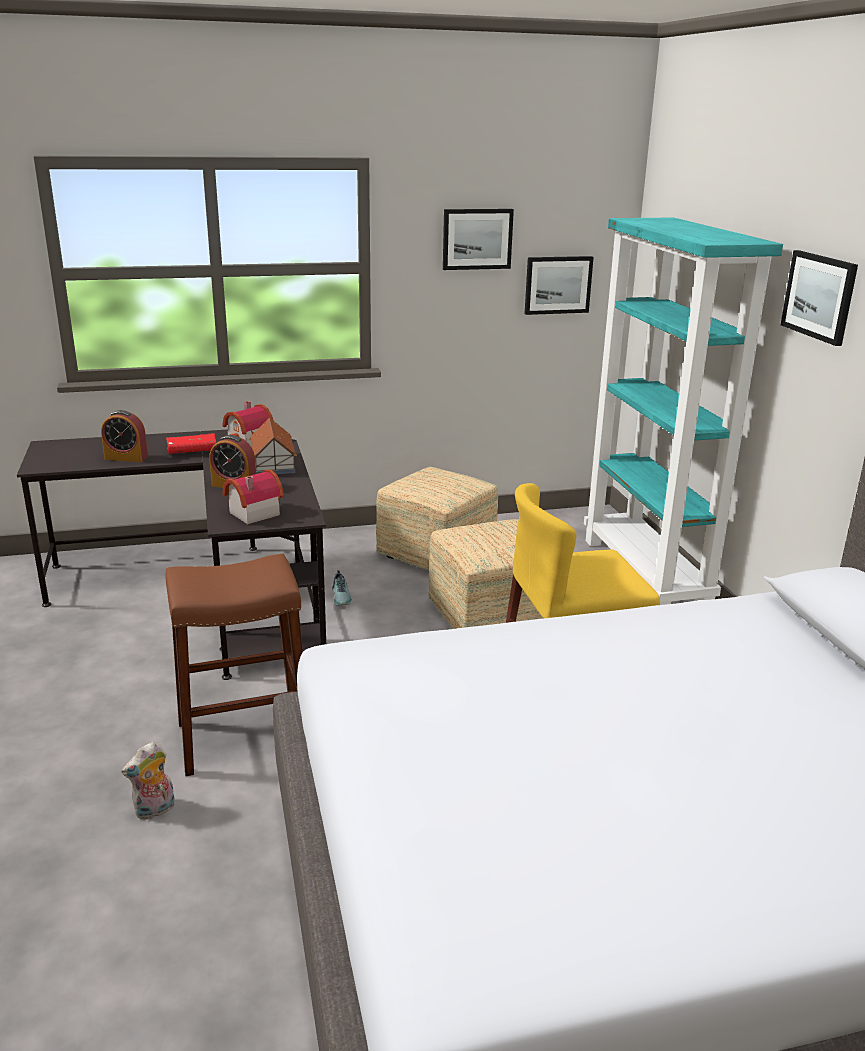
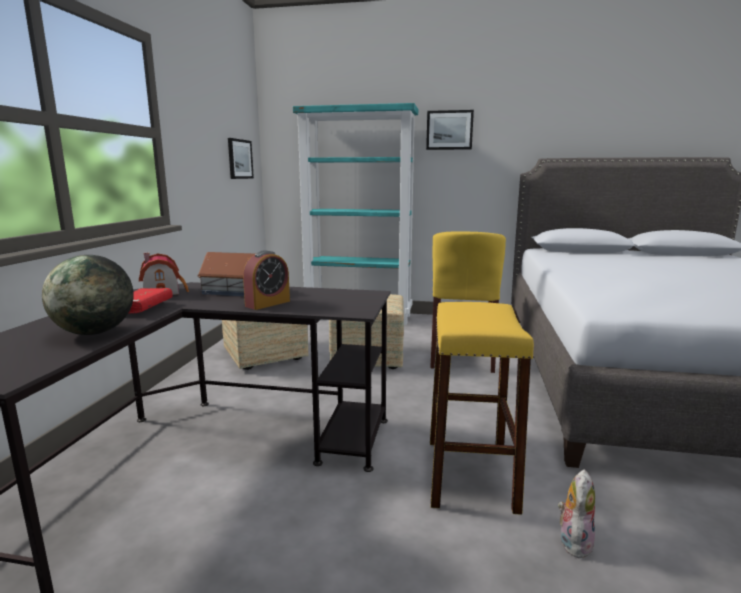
camera: 65 degrees left, 10 degrees down
(126, 458) = (95, 332): alarm clock -> globe
(155, 811) = (573, 541): plush toy -> plush toy turned 135 degrees counterclockwise
(243, 737) = (470, 474): brown stool -> yellow stool
(251, 513) = (342, 304): toy house -> none
(342, 597) = (286, 396): shoe -> none
(477, 239) = (207, 120): picture -> none

